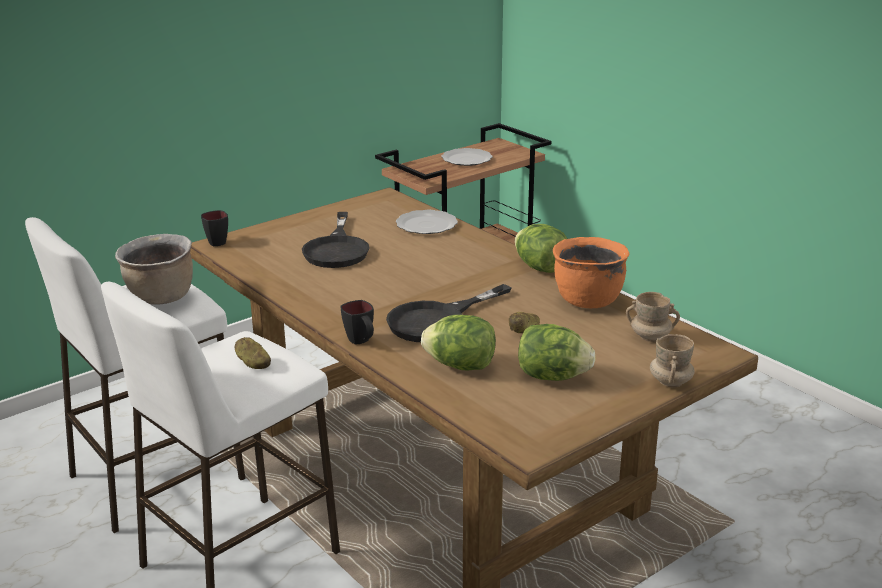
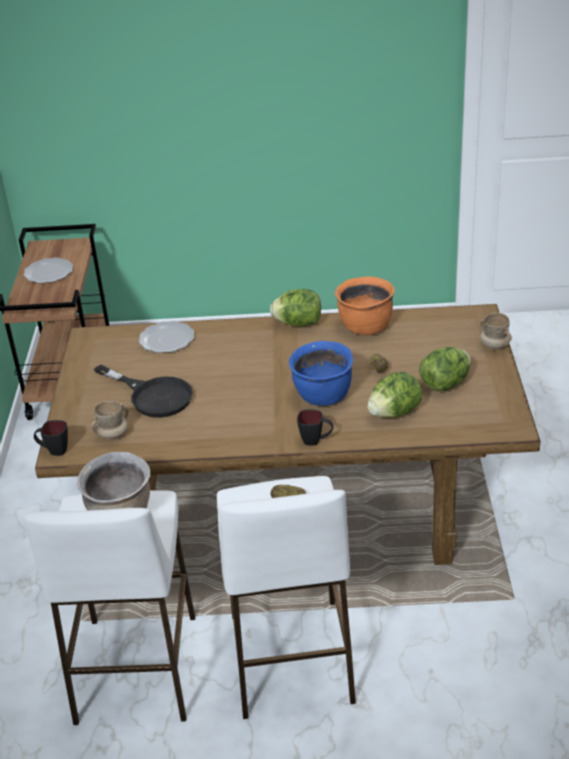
camera: 50 degrees left, 10 degrees up
(437, 320) = (323, 396): black frying pan -> blue cooking pot
(650, 337) = (437, 327): beige mug -> beige mug (113, 434)

